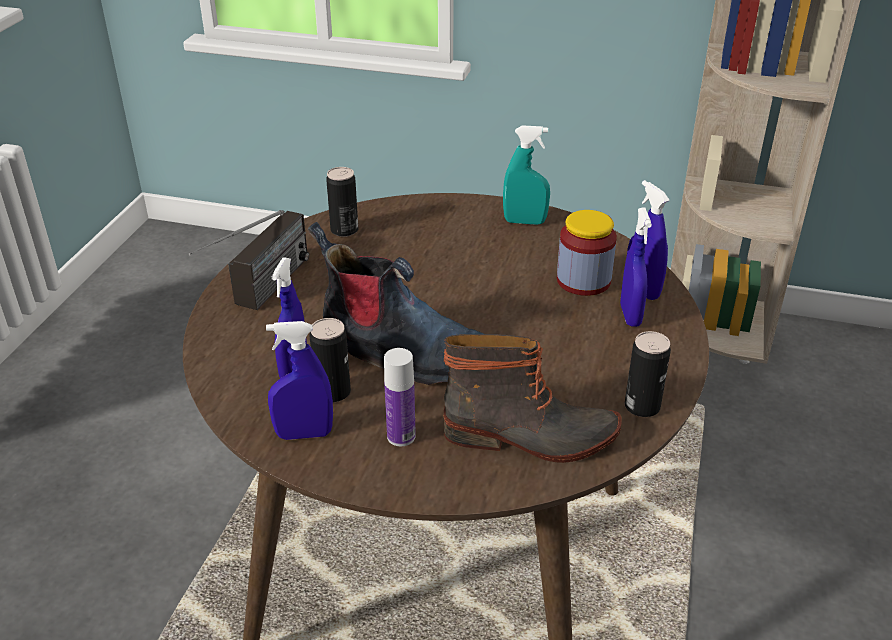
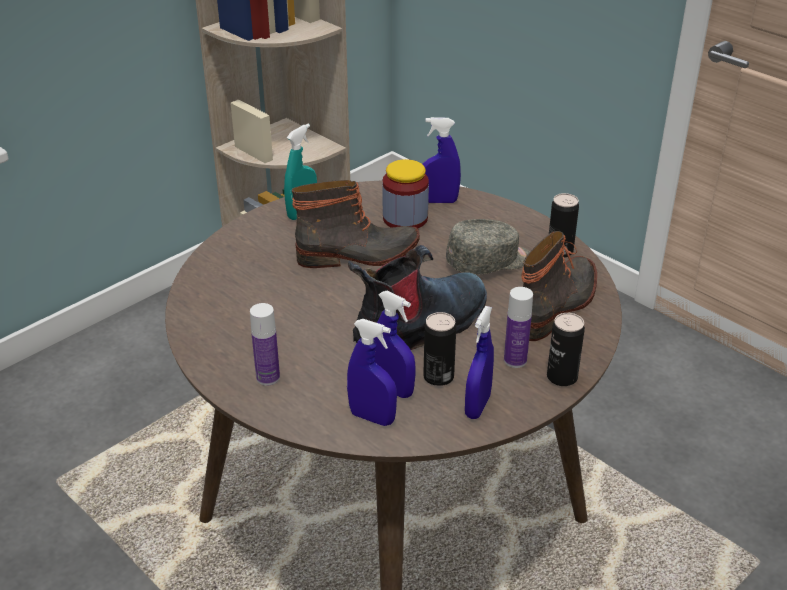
camera: 60 degrees left, 0 degrees up
(261, 295) = (268, 377): radio -> bottle
(344, 230) = (213, 302): can -> can (562, 377)
(489, 276) = (358, 255): none -> boot
(564, 361) = (489, 262): none -> grey cap
(630, 315) = (463, 217): blue spray bottle -> blue spray bottle (372, 417)

